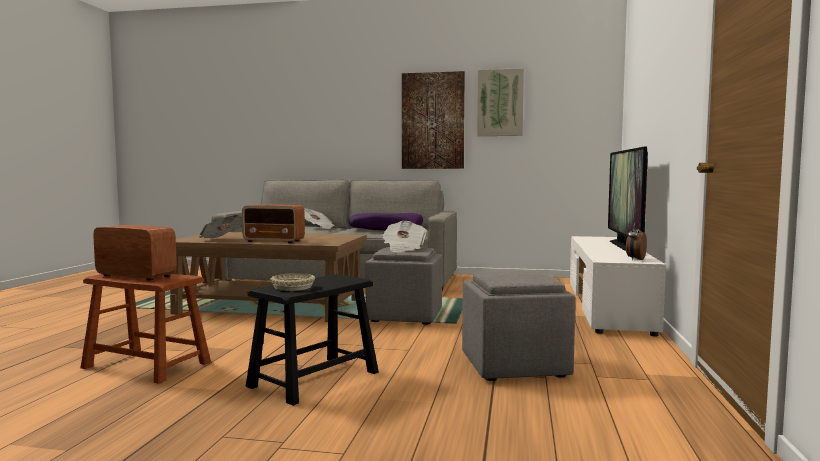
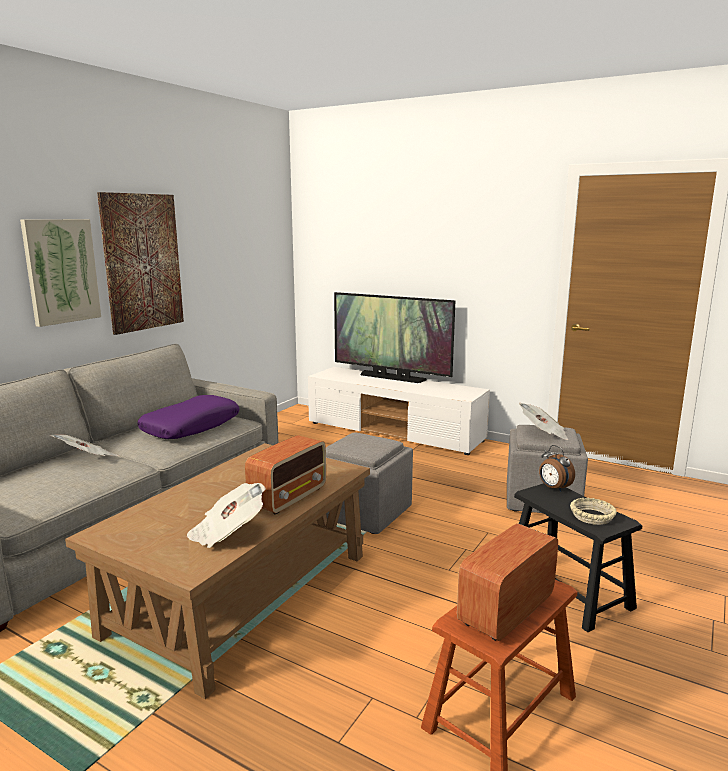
camera: 70 degrees left, 10 degrees up
(403, 249) = (363, 444): newspaper -> newspaper (543, 434)
(500, 103) = (207, 236): picture -> picture (61, 271)
(635, 259) = (464, 390): alarm clock -> alarm clock (553, 488)

